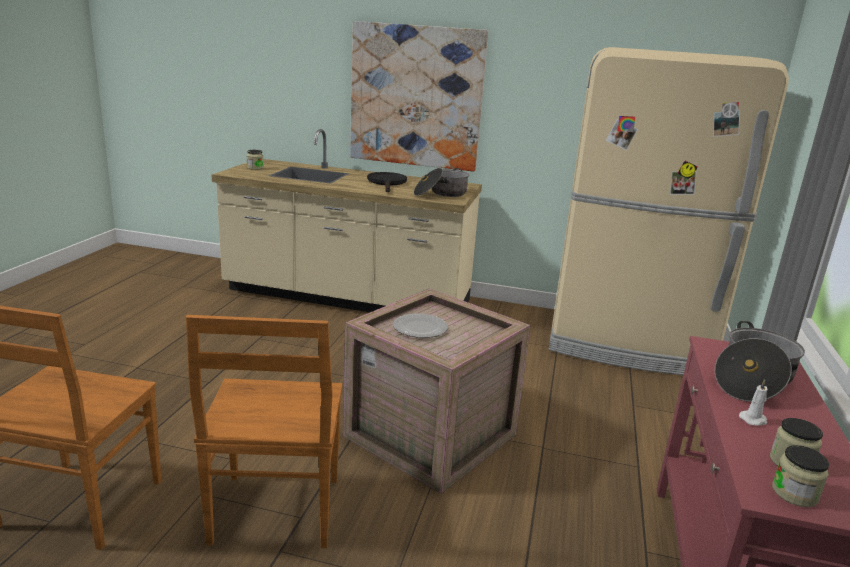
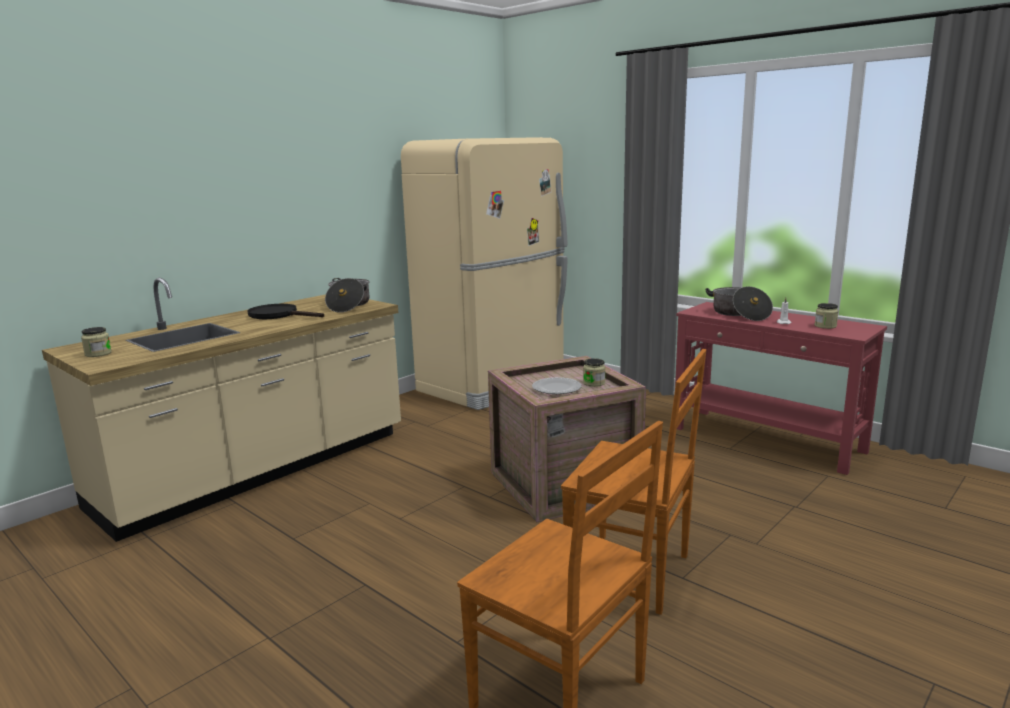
camera: 60 degrees left, 5 degrees down
(416, 97) = (248, 215): picture -> none
(794, 493) = (852, 331): jar -> jar (594, 383)

